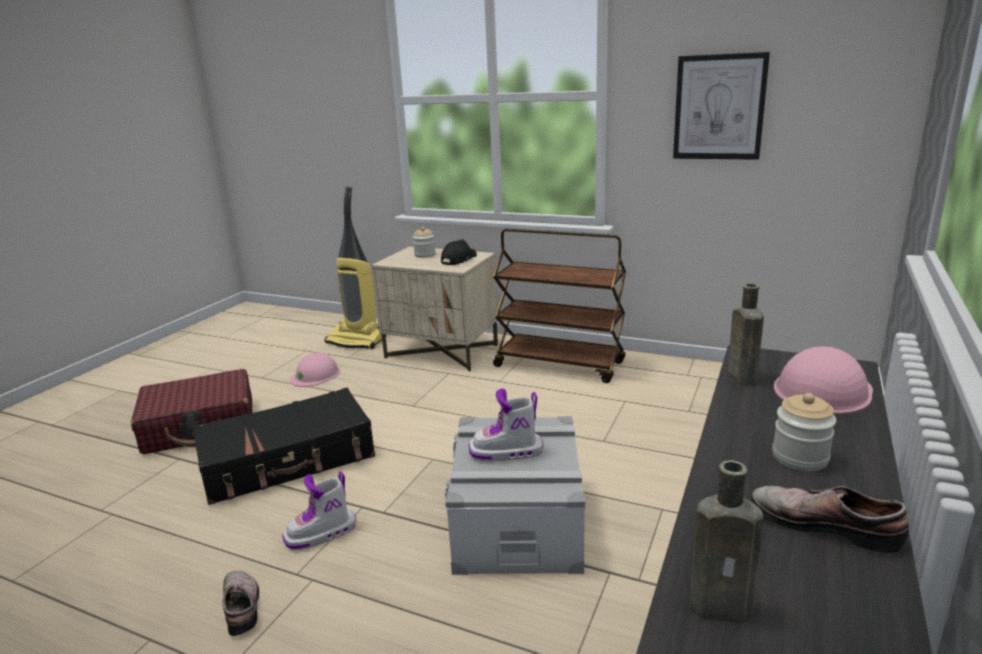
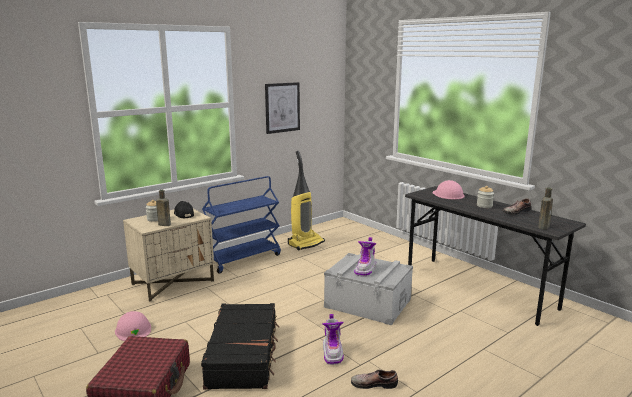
camera: 65 degrees left, 5 degrees down
(357, 340) = (101, 305): vacuum cleaner -> vacuum cleaner (306, 243)
(560, 364) = (243, 259): brown cart -> blue cart
(740, 376) = (431, 198): brown bottle -> brown bottle (163, 224)

